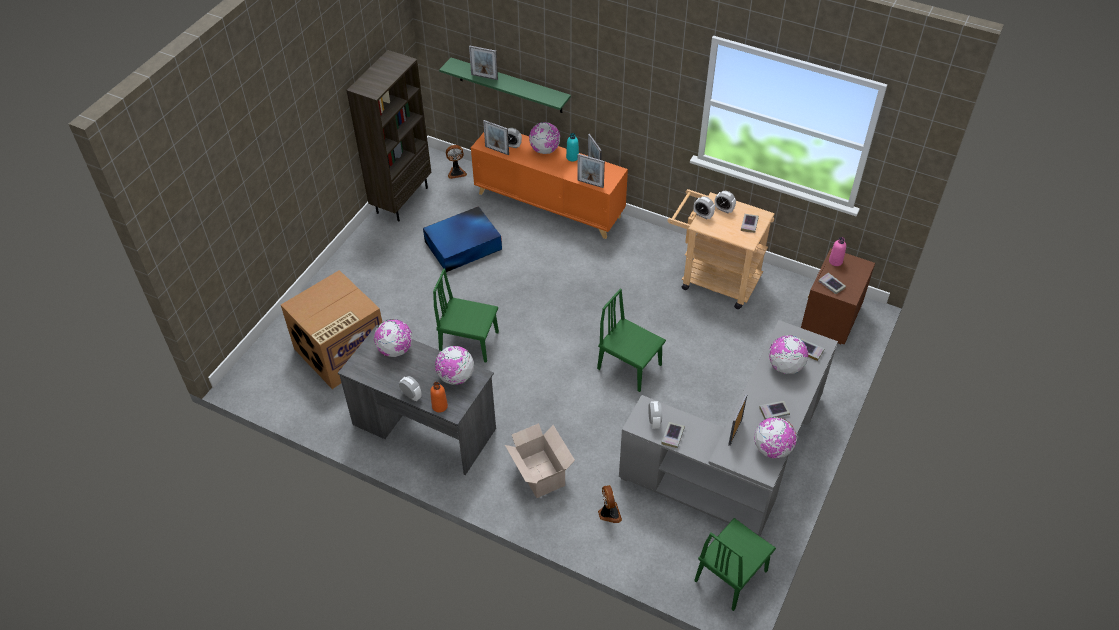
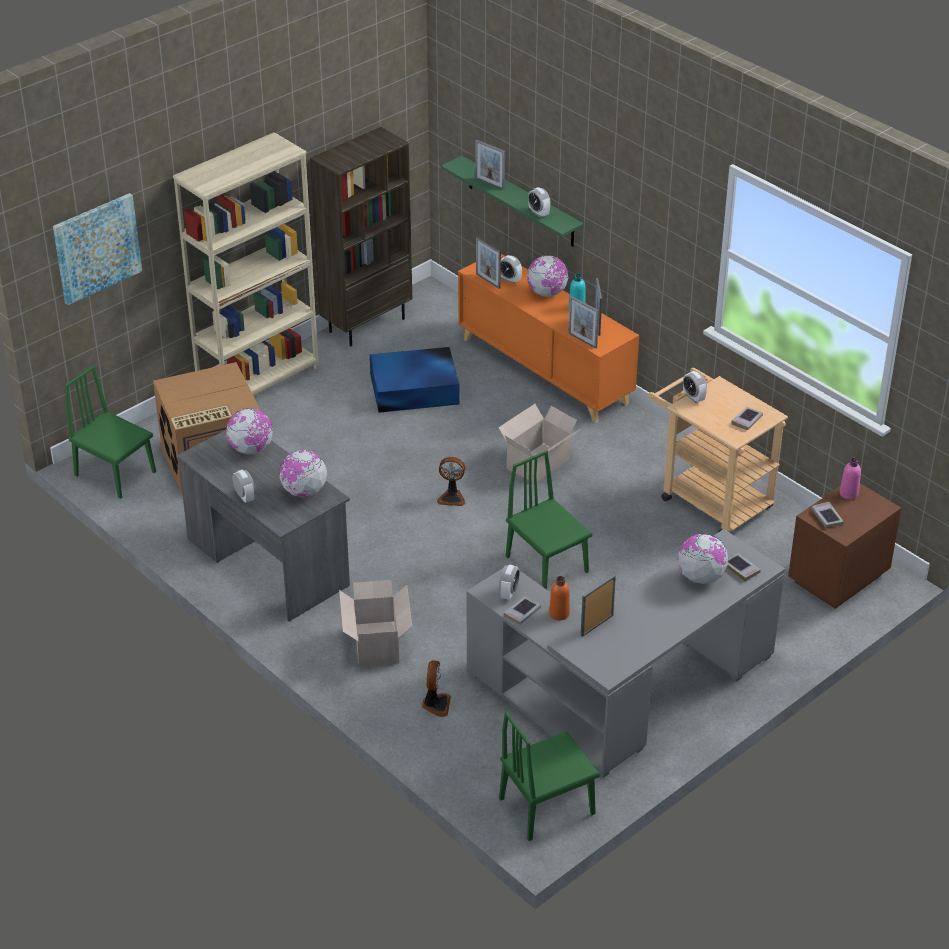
camera: 20 degrees right, 10 degrees down
(212, 216) = (97, 248): none -> picture
(343, 269) = (259, 381): none -> beige bookcase
(439, 406) = (270, 515): orange bottle -> orange bottle (559, 613)
(456, 172) = (449, 310): fan -> fan (452, 498)
(469, 342) = (366, 491): green chair -> green chair (115, 473)
(583, 282) = (540, 462): none -> cardboard box
(724, 209) = (724, 397): alarm clock -> alarm clock (538, 213)
(772, 449) = (631, 653): globe -> none
(774, 412) = (657, 618): book -> none

